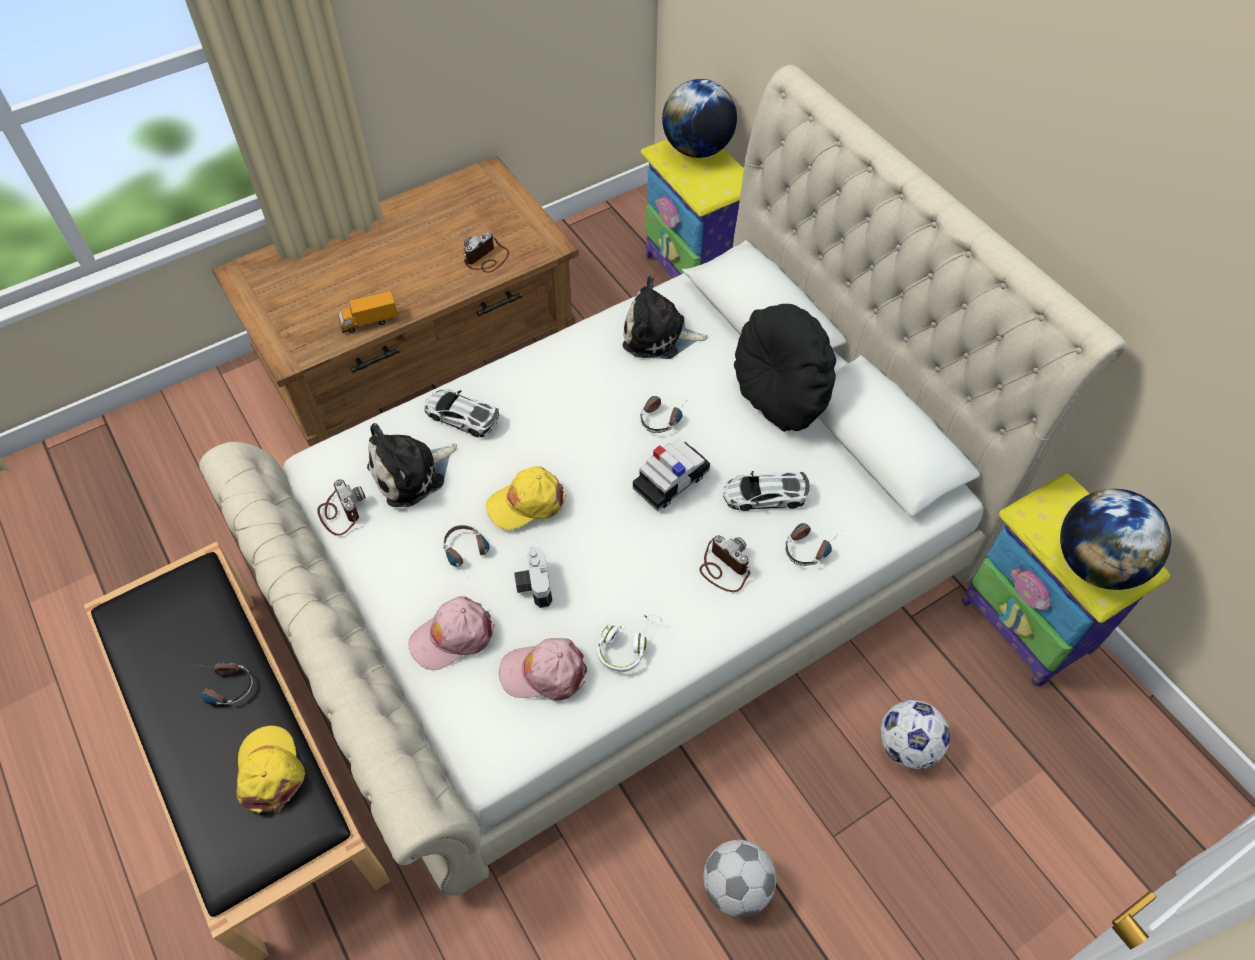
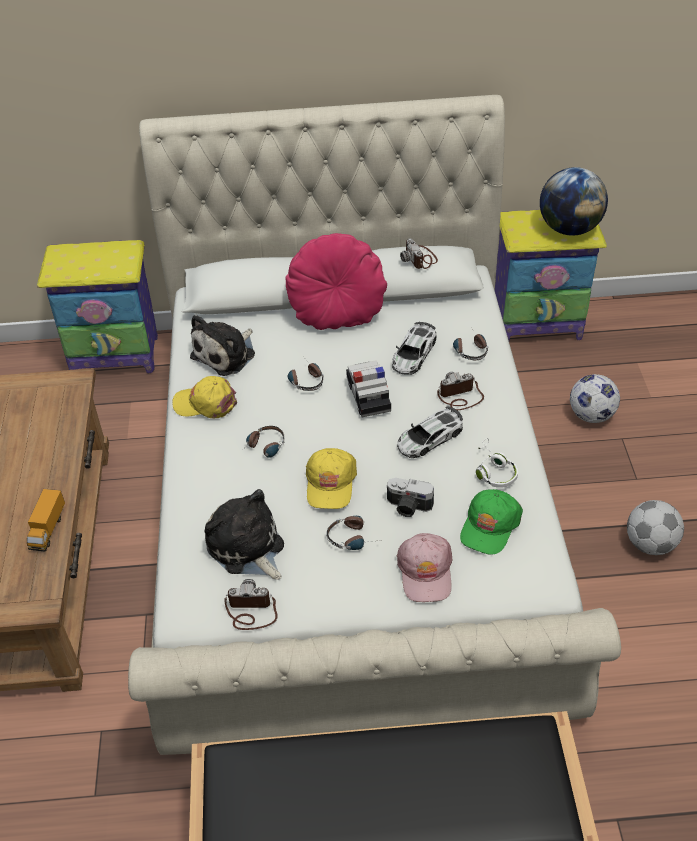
camera: 60 degrees left, 10 degrees down
(222, 686) = (367, 770): headphones -> headphones (263, 449)
(270, 771) = (472, 753): yellow cap -> yellow cap (205, 403)
(411, 473) = (247, 548): plush toy -> plush toy turned 150 degrees clockwise
(462, 416) = (211, 496): toy car -> toy car (429, 438)
(486, 258) = (49, 426): camera -> camera (420, 259)
(544, 672) = (489, 526): pink cap -> green cap
(697, 149) = (72, 255): globe -> none
(777, 401) = (338, 317): black pillow -> pink pillow

